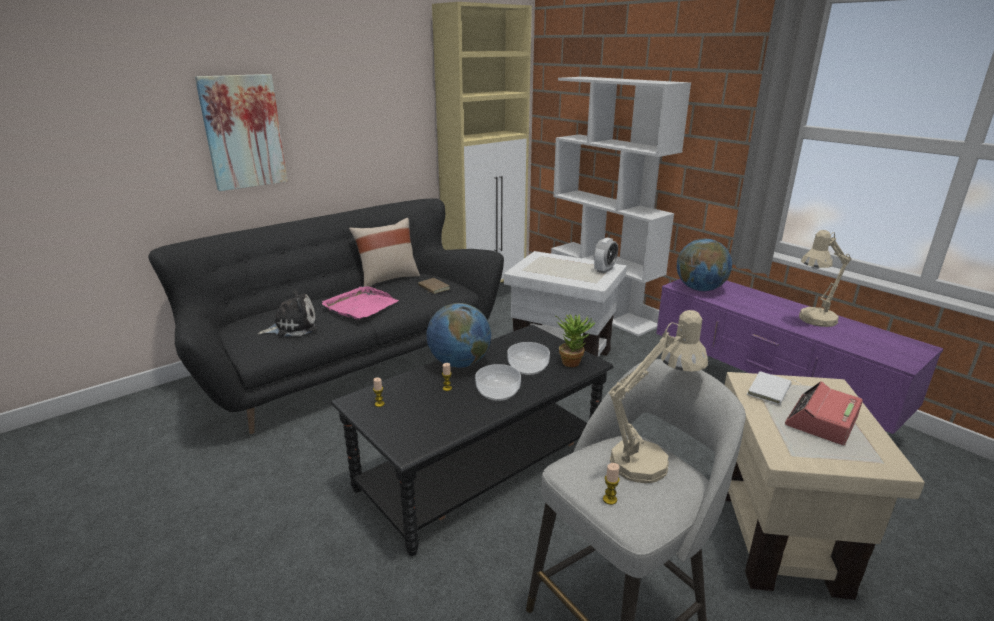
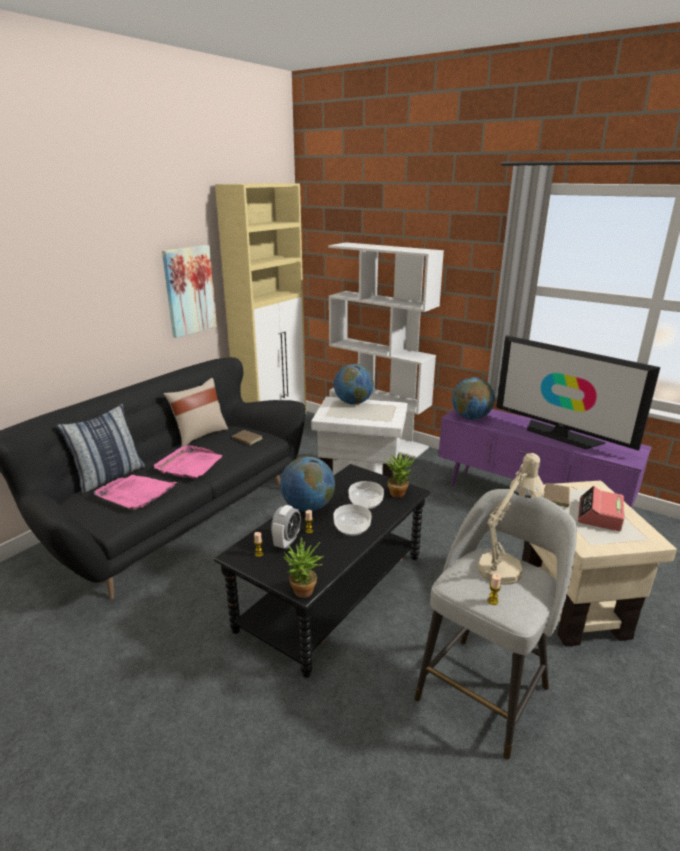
camera: 15 degrees left, 0 degrees up
(243, 132) = (59, 314): picture -> picture (189, 290)
(278, 308) = (109, 476): none -> pillow
(292, 327) = (135, 493): plush toy -> pink tray
(404, 454) = (303, 594): none -> potted plant
(561, 259) = (353, 402): none -> globe
(604, 270) = (392, 409): alarm clock -> alarm clock (287, 542)
(770, 391) = (557, 497): white book -> brown book
(813, 321) = (561, 435): beige table lamp -> television

